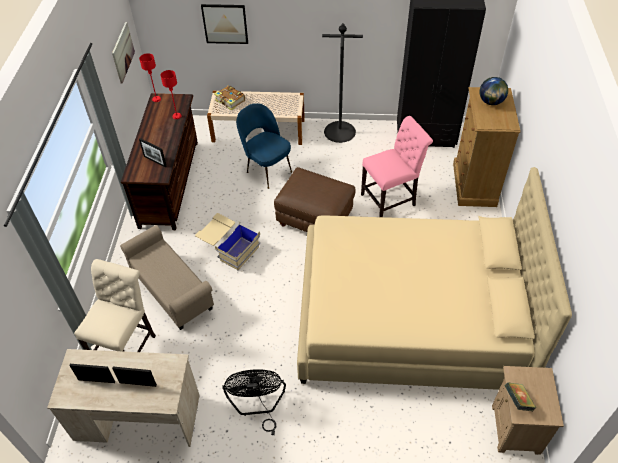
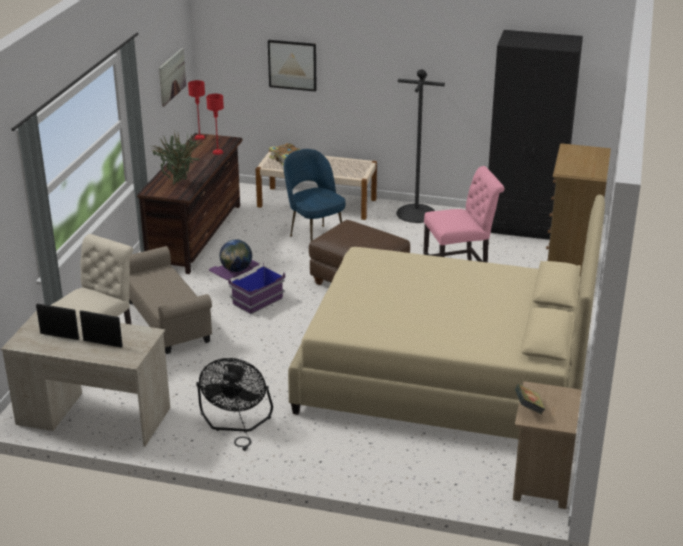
camera: 10 degrees right, 20 degrees down
(155, 161) = (180, 183): picture frame -> potted plant
(229, 248) = (247, 295): beige storage box -> purple storage box
(491, 102) = (581, 156): globe -> globe (236, 269)

